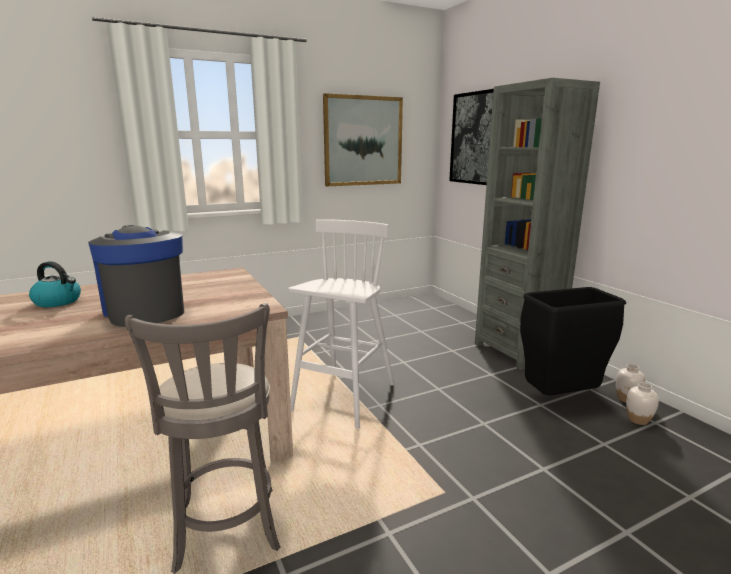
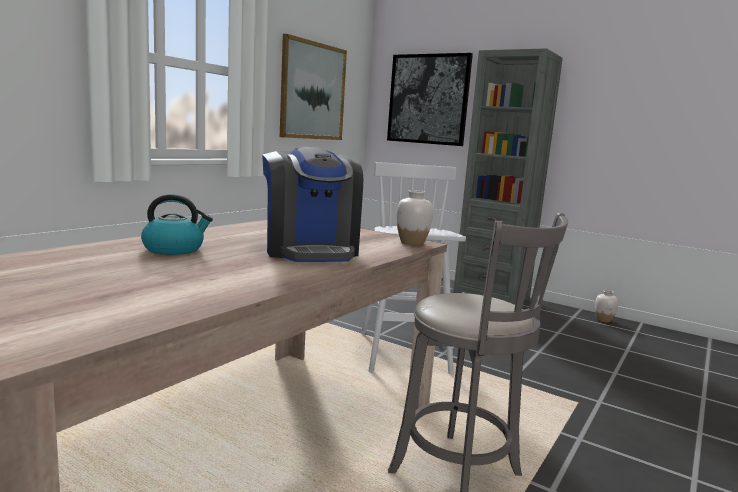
camera: 30 degrees left, 5 degrees down
(145, 310) = (310, 250): coffee machine -> coffee machine turned 135 degrees counterclockwise
(560, 399) = (565, 326): black trash can -> none
(638, 420) = (626, 332): white vase -> white vase (412, 243)

